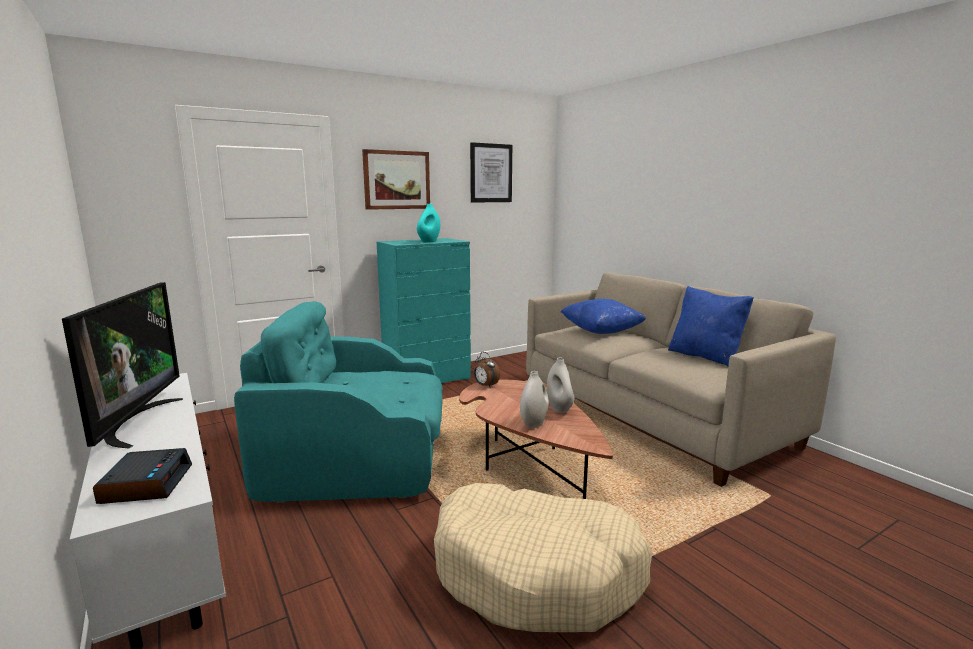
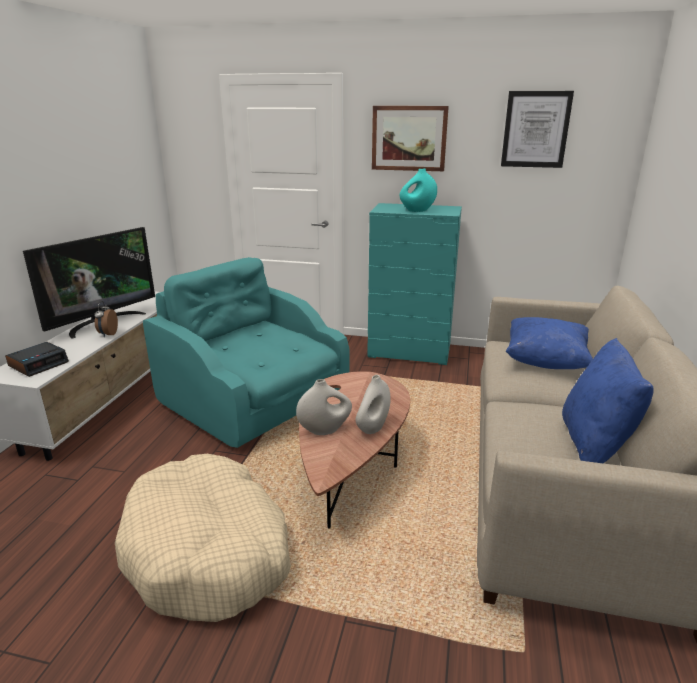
camera: 45 degrees right, 10 degrees up
(485, 386) = (362, 377): alarm clock -> alarm clock (107, 334)

